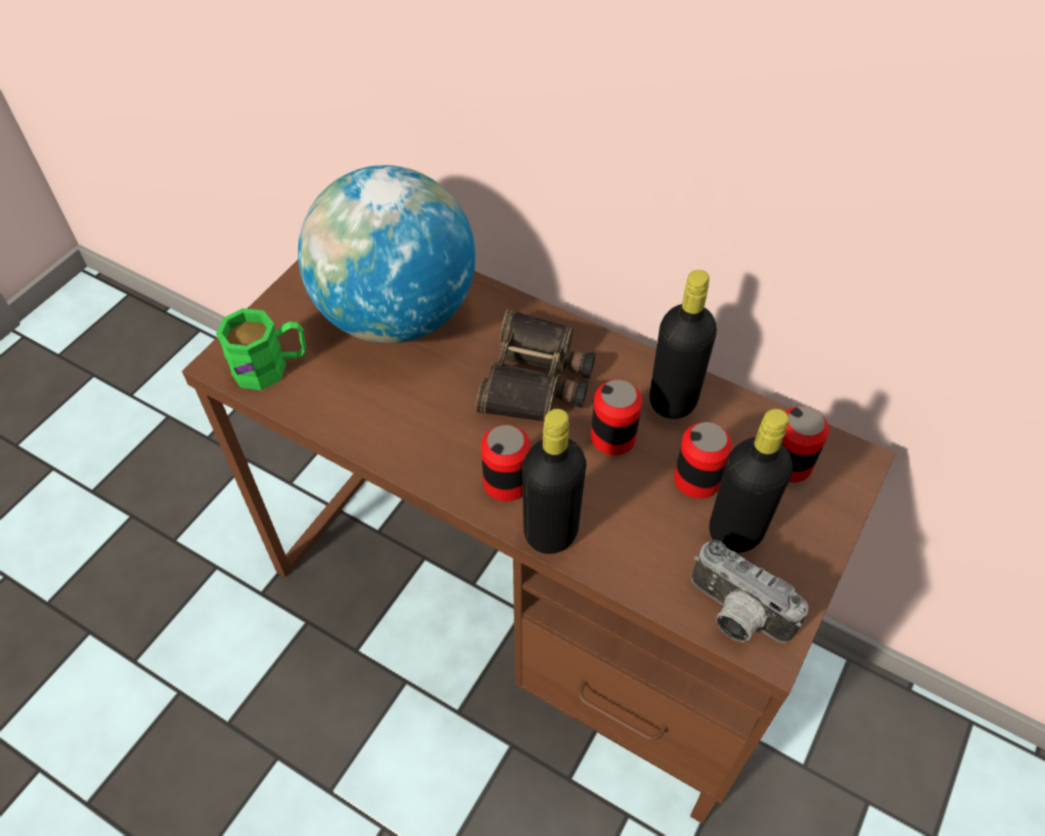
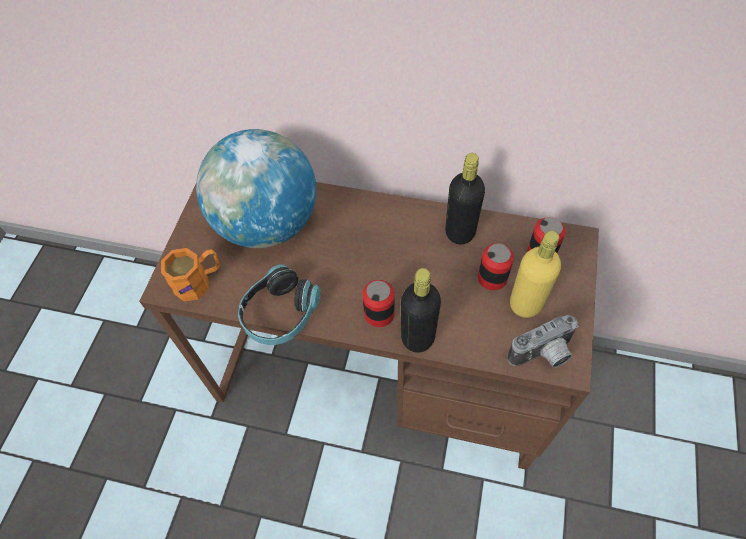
camera: 15 degrees left, 5 degrees up
(271, 367) = (199, 281): green mug -> orange mug
(365, 441) = (280, 313): none -> headphones
(537, 379) = (373, 241): binoculars -> none
(613, 437) = (433, 266): can -> none
(734, 615) = (543, 355): camera -> camera turned 45 degrees counterclockwise
(735, 531) = (526, 303): black bottle -> yellow bottle

